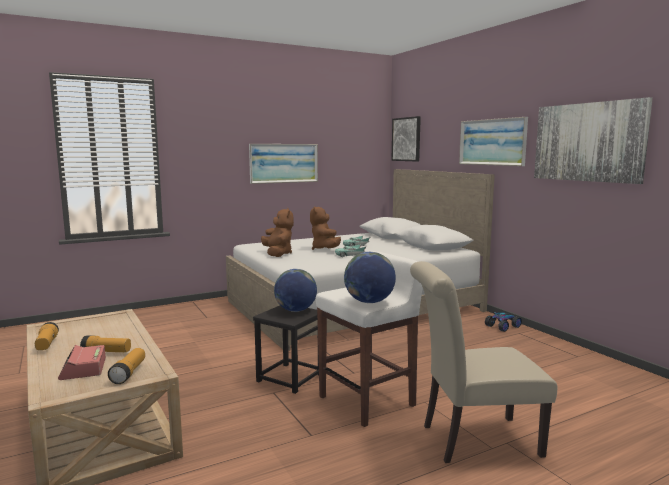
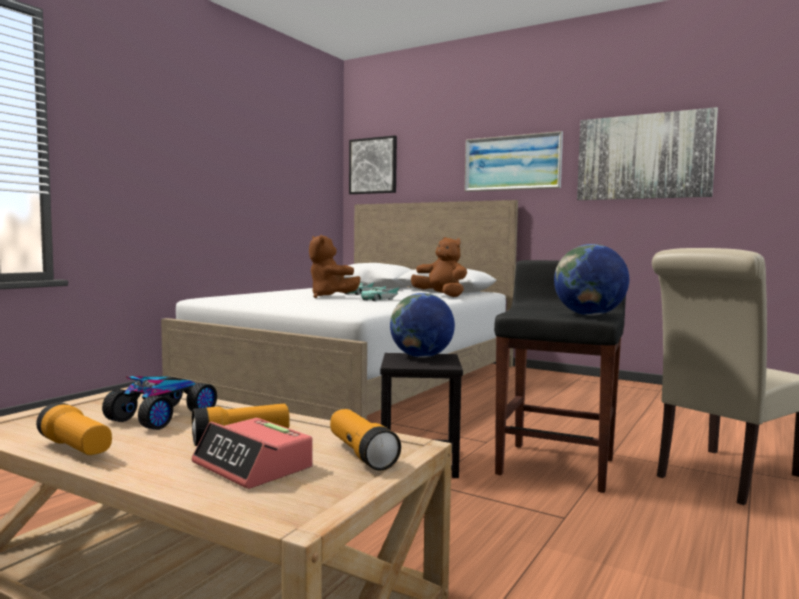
camera: 30 degrees left, 5 degrees down
(278, 254) = (279, 303): brown plush toy -> brown plush toy (441, 296)
(284, 163) = (229, 182): picture -> none
(368, 401) = (557, 466): white stool -> black stool
(503, 326) = (552, 376): toy car -> toy car (163, 417)

